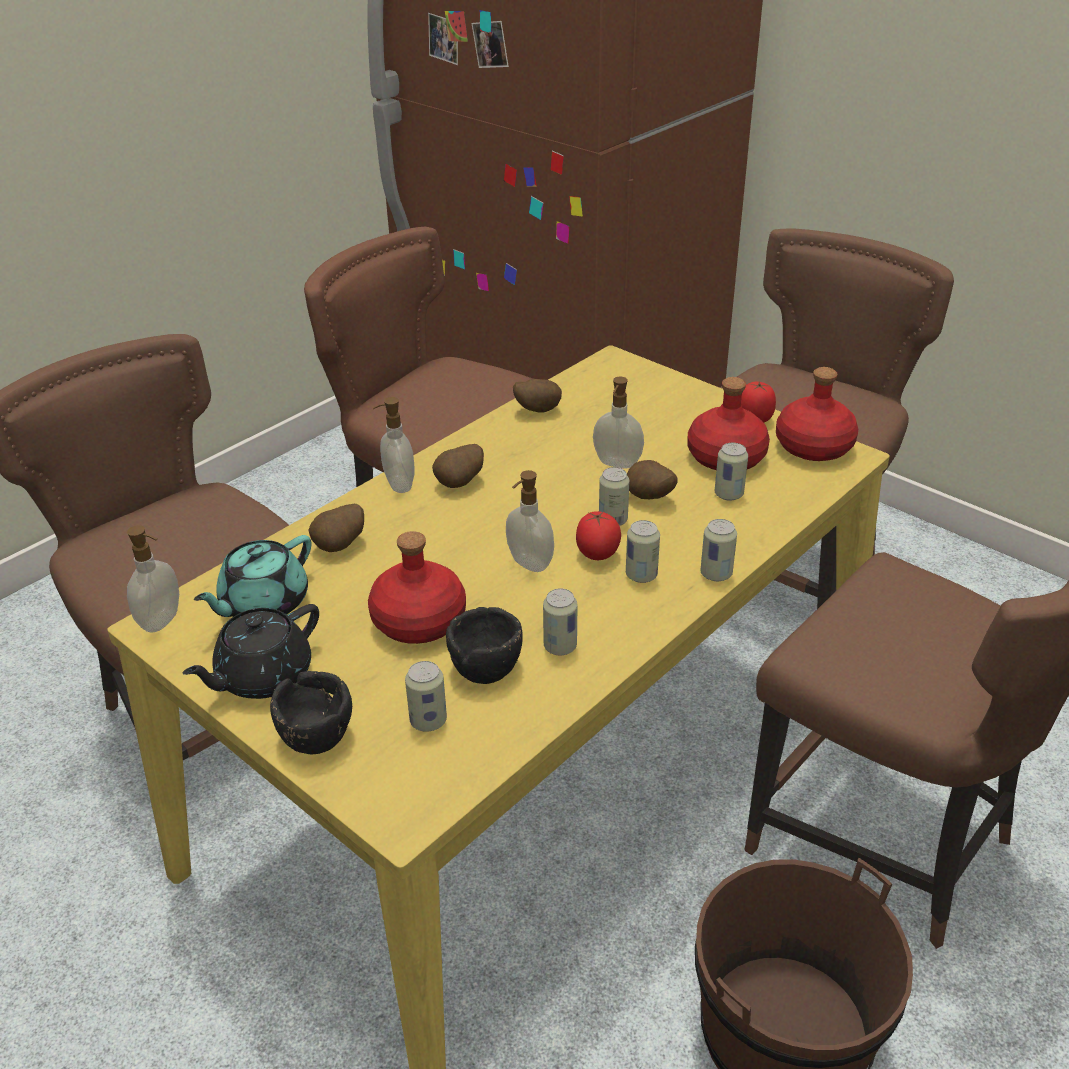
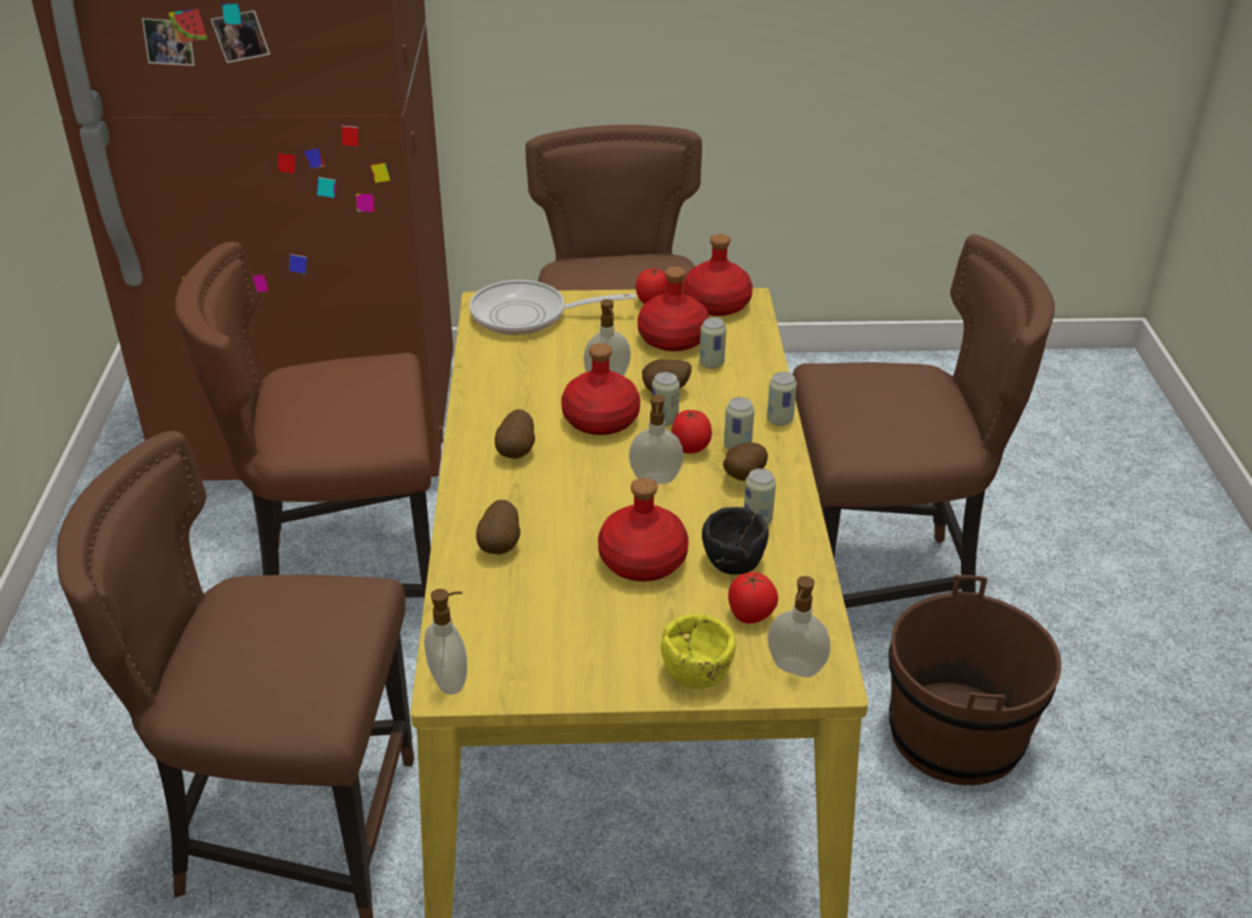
camera: 45 degrees left, 0 degrees up
(262, 676) = (595, 664): black teapot -> none
(263, 604) = (510, 619): turquoise teapot -> none
(316, 737) = (697, 673): black bowl -> yellow bowl
(398, 485) = (469, 478): soap dispenser -> soap dispenser (795, 669)
(428, 721) = (751, 616): can -> tomato
(537, 410) = (486, 368): potato -> potato (742, 478)
(561, 493) = (601, 420): none -> red bottle
(631, 384) = (527, 316): none -> frying pan

